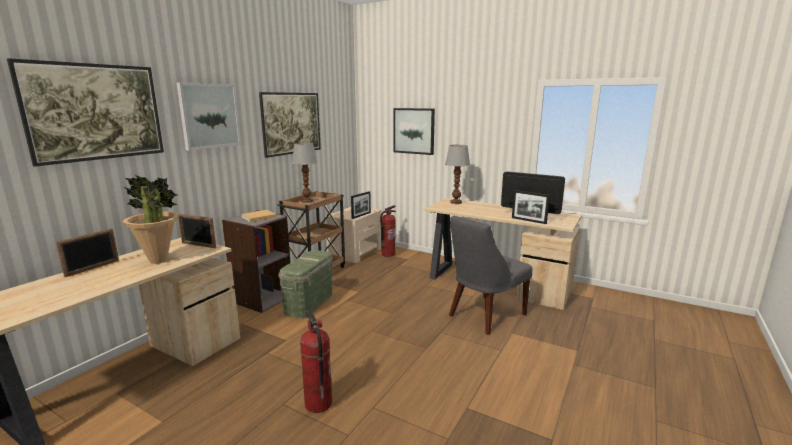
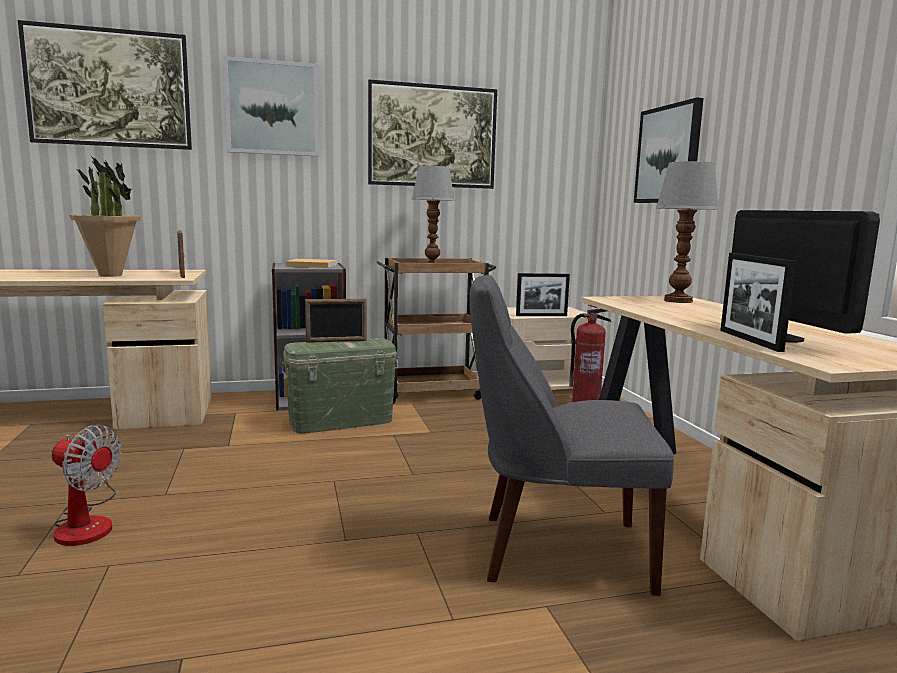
camera: 45 degrees right, 5 degrees down
(93, 268) = (62, 271): picture frame -> picture frame (336, 341)
(318, 404) = (87, 523): fire extinguisher -> fan

